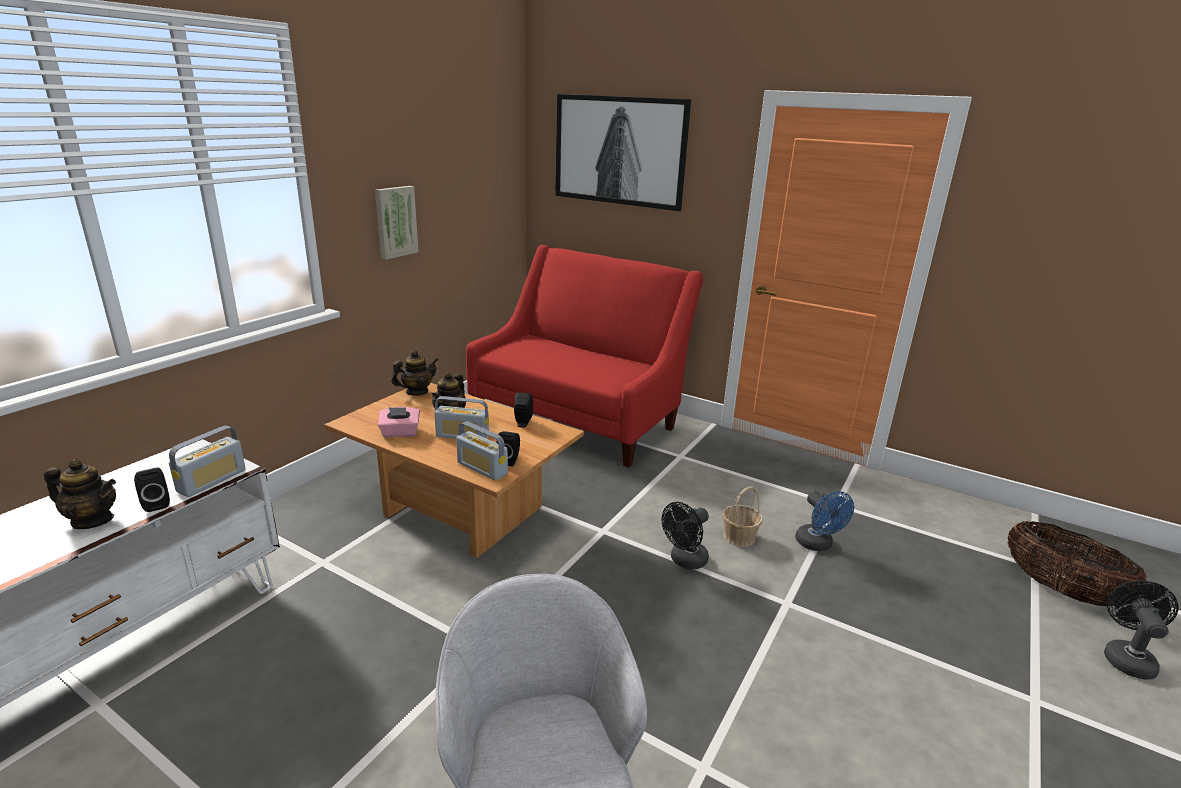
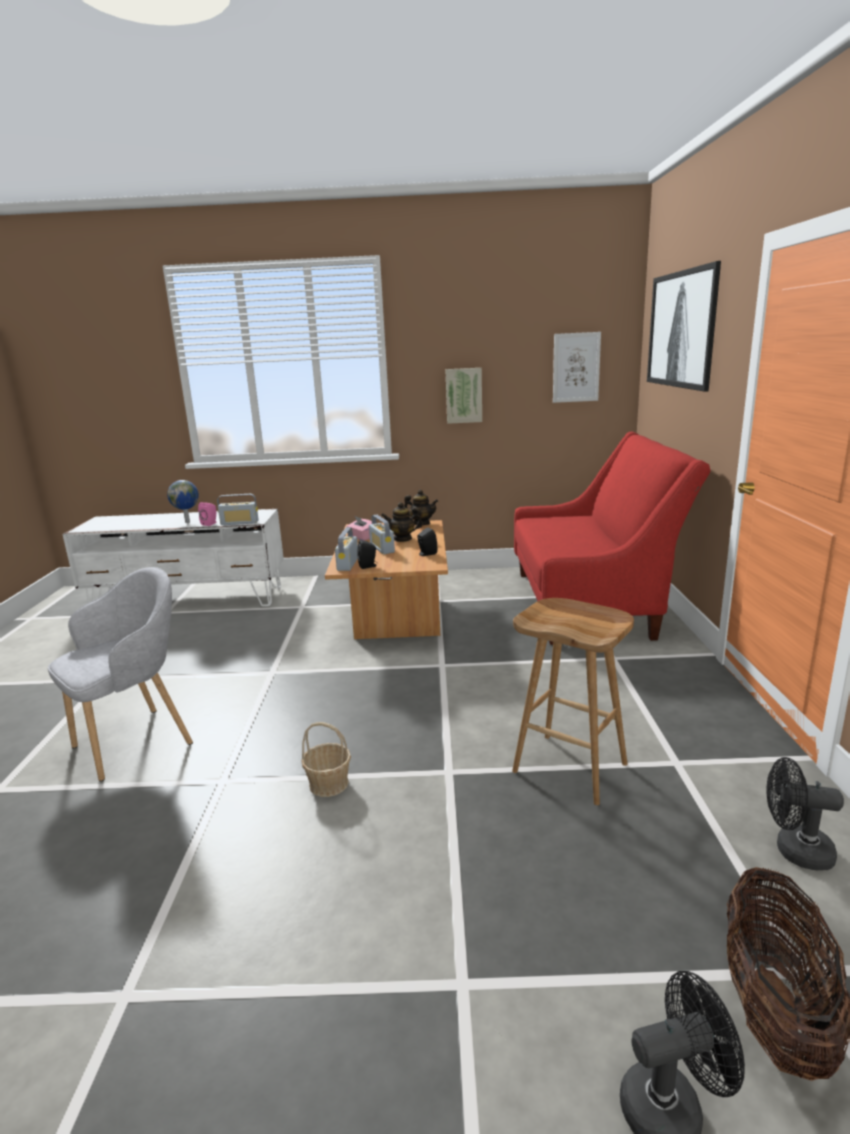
camera: 60 degrees right, 5 degrees down
(93, 520) = (188, 522): teapot -> globe
(156, 503) = (210, 524): black speaker -> pink speaker
(485, 181) = (576, 367): none -> picture
(685, 561) = (447, 708): black fan -> black fan (794, 850)
(738, 537) = (520, 722): basket -> basket (328, 783)
(817, 545) = (571, 767): blue fan -> brown stool

